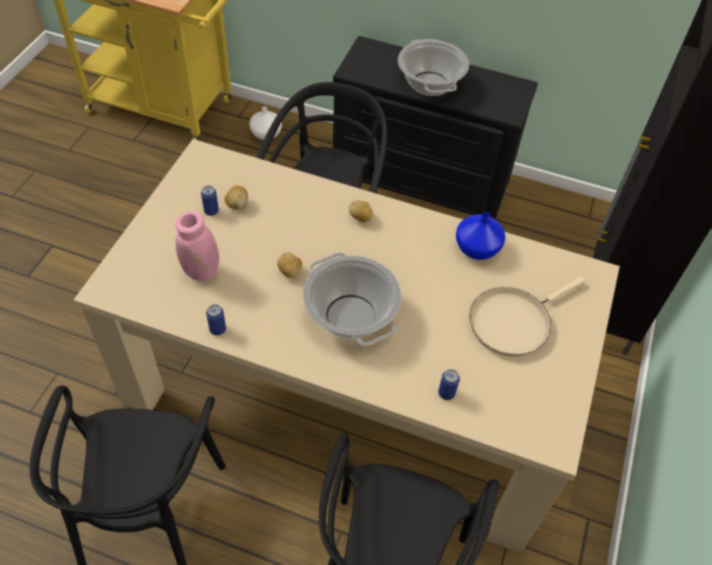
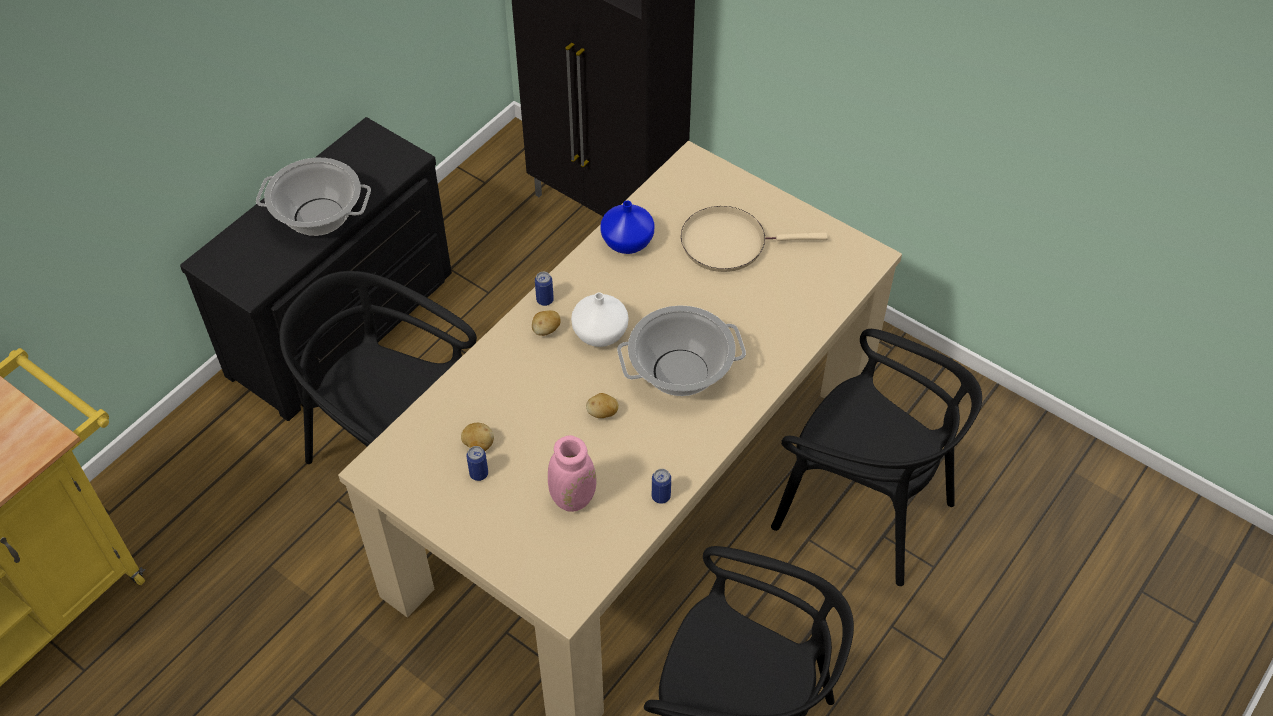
camera: 70 degrees left, 0 degrees up
(266, 134) = (168, 483): white vase -> white vase (601, 333)
(446, 393) = (796, 319): can -> can (545, 300)
(513, 322) = (729, 243): beige frying pan -> beige frying pan turned 105 degrees clockwise

